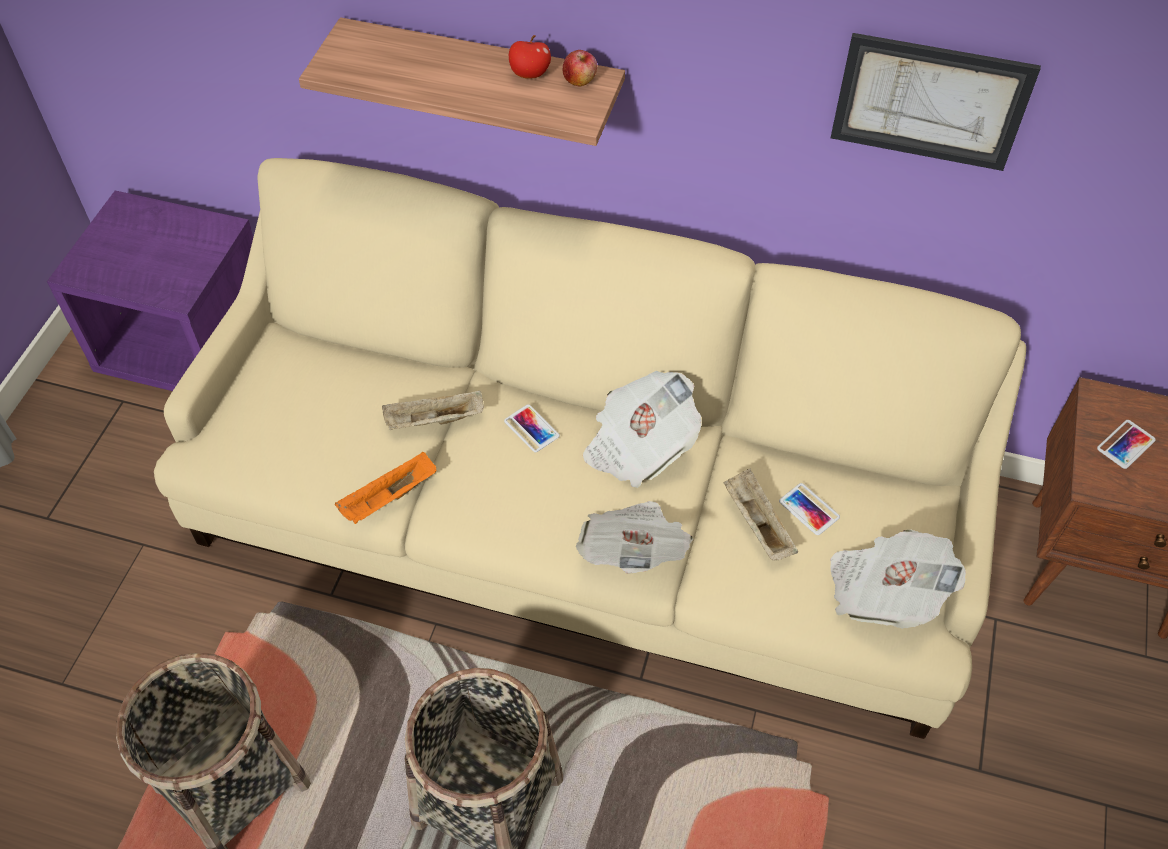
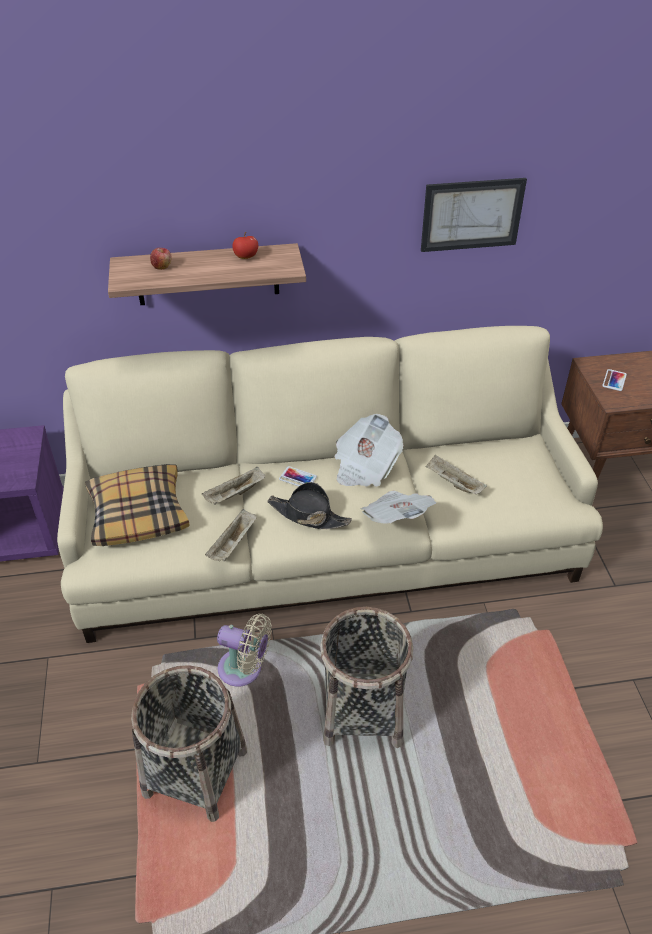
camera: 25 degrees left, 10 degrees down
(293, 402) = (138, 513): none -> pillow
(368, 668) = (244, 670): none -> beige fan
(389, 499) = (233, 544): orange tray -> beige tray
(511, 495) = (308, 515): none -> black hat
(579, 80) = (276, 253): apple -> apple (162, 266)
(809, 509) = (475, 467): phone -> none
(884, 592) = (539, 492): newspaper -> none

